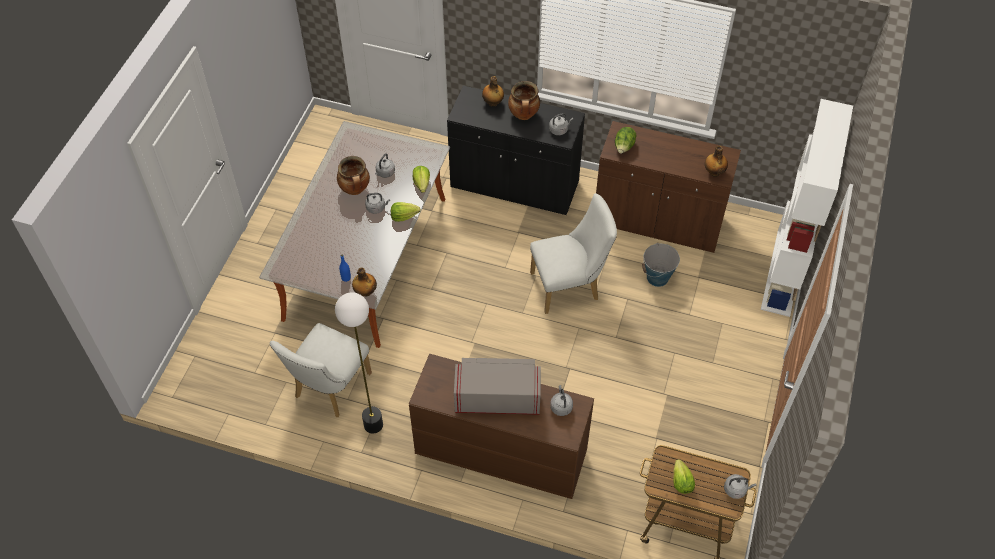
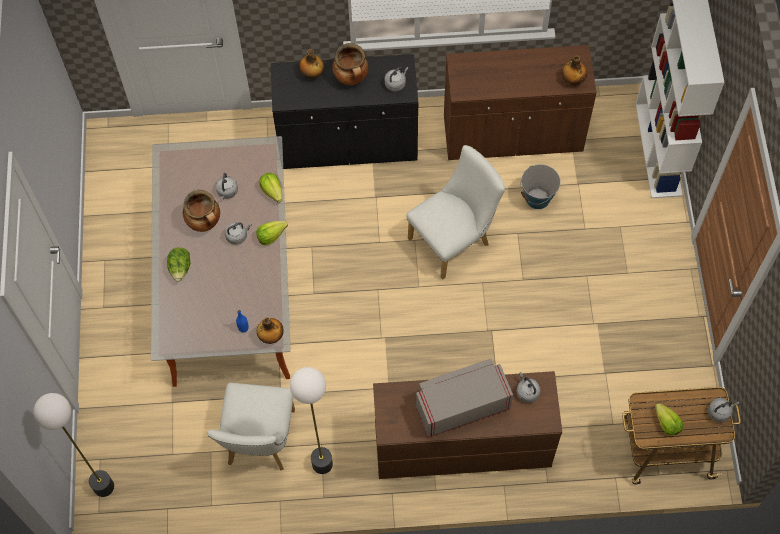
camera: 20 degrees left, 10 degrees up
(186, 378) = (103, 487): none -> floor lamp
(624, 147) = (471, 81): lettuce -> lettuce (180, 268)

